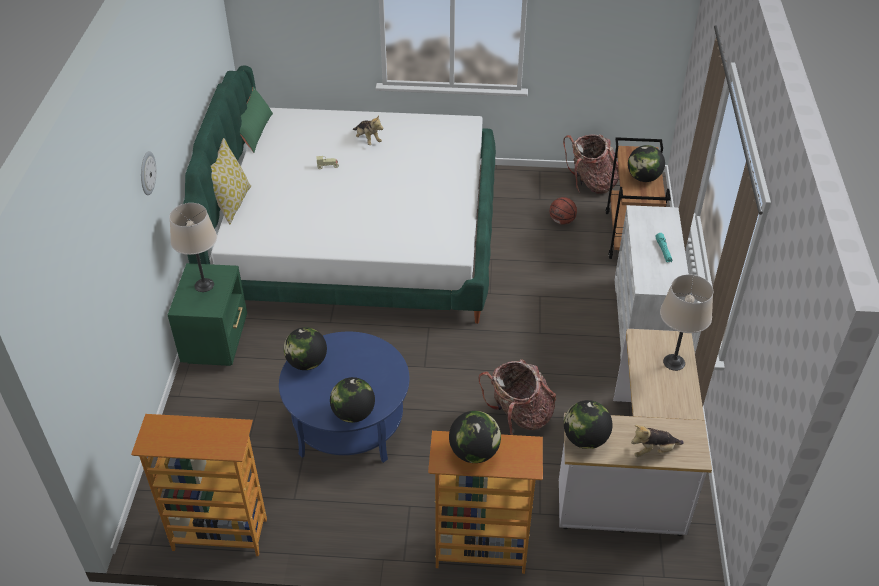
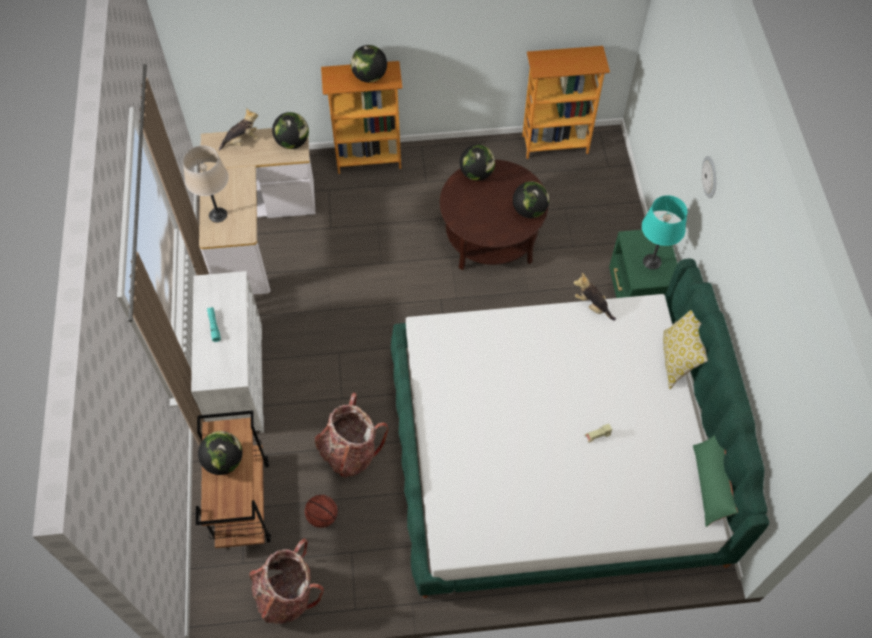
camera: 170 degrees right, 15 degrees up
(204, 285) = (652, 261): beige table lamp -> turquoise table lamp
(349, 424) = (490, 237): blue coffee table -> brown coffee table
(367, 140) = (566, 492): plush toy -> plush toy (592, 305)
(519, 416) = (350, 264): backpack -> backpack (350, 451)

